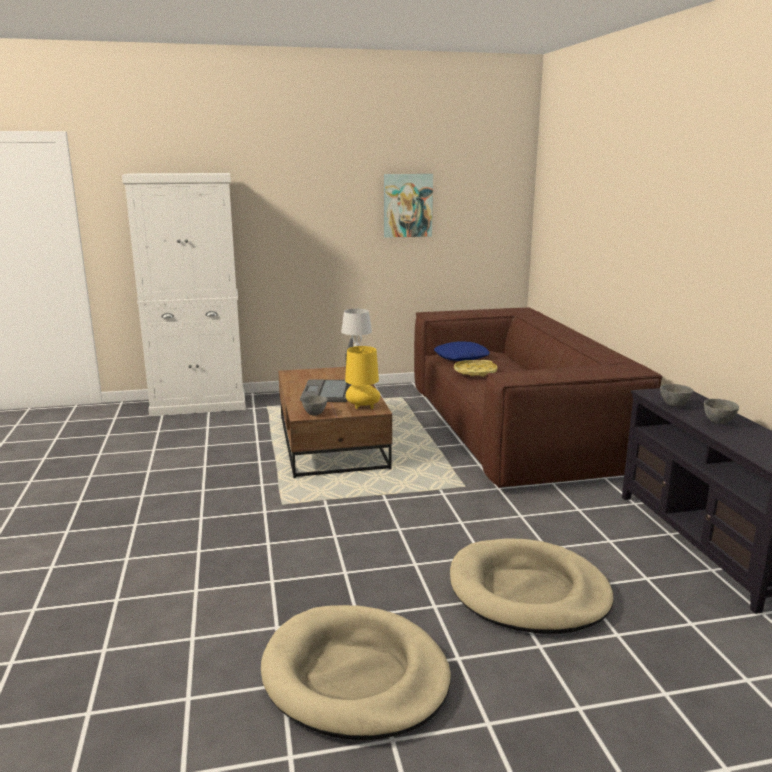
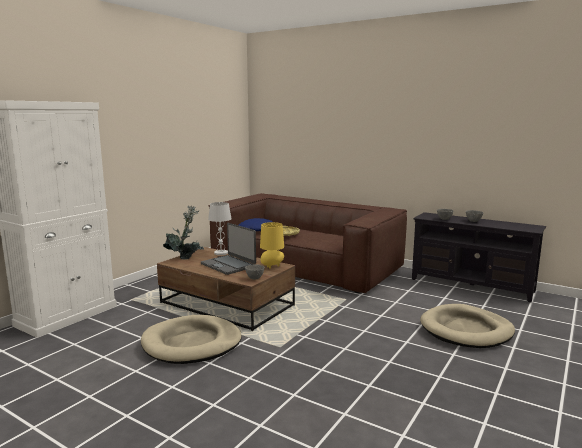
camera: 45 degrees left, 5 degrees down
(314, 372) = (185, 257): none -> potted plant
(355, 676) = (497, 399): beige dog bed -> beige dog bed (192, 343)
(407, 205) = (188, 129): picture -> none

